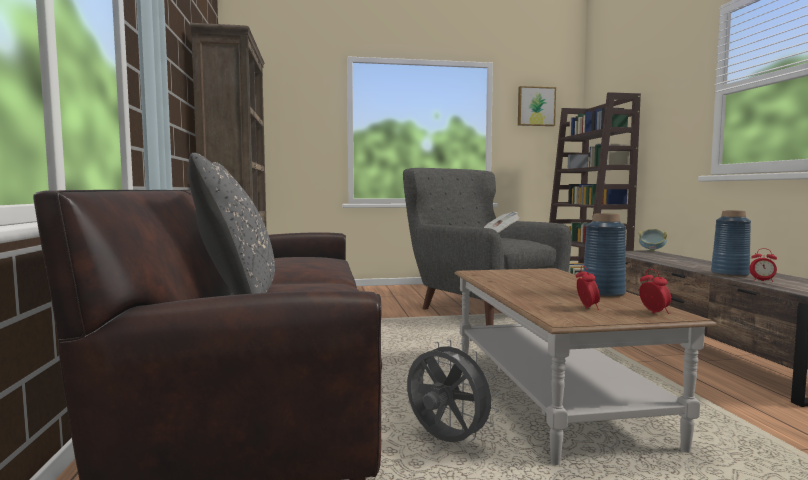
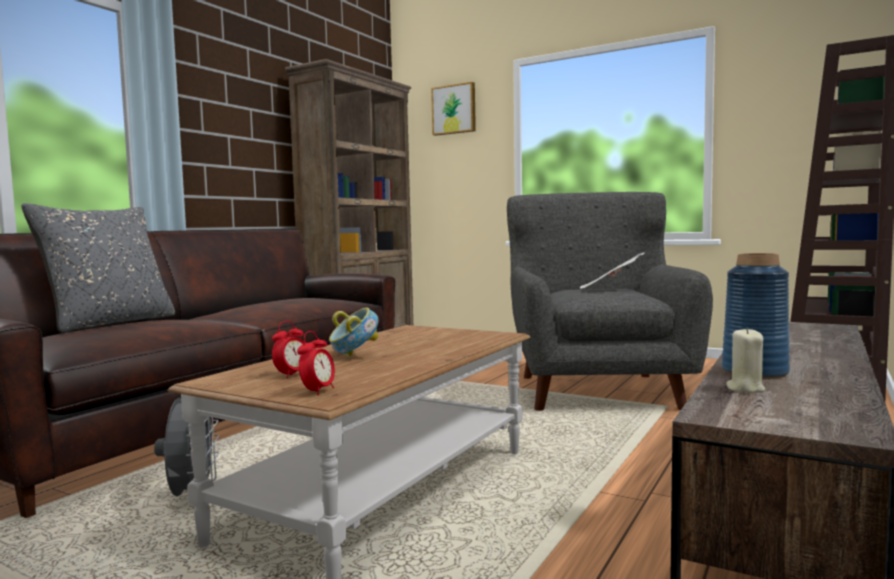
camera: 40 degrees right, 0 degrees up
(535, 106) = (794, 81): picture -> picture (454, 109)
(603, 293) = (397, 365): blue vase -> none
(651, 251) = (846, 326): bowl -> bowl (354, 356)
(762, 281) = (745, 389): alarm clock -> beige candle

